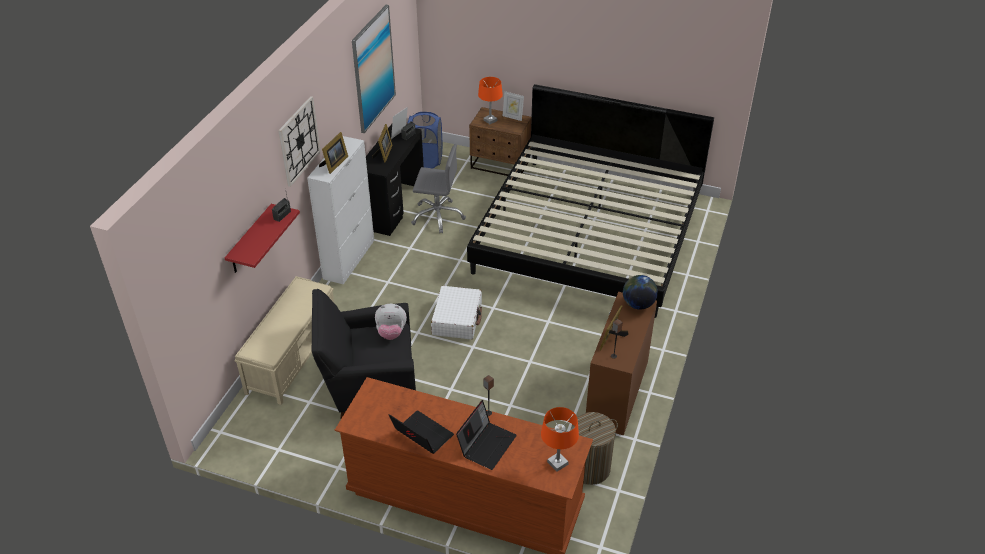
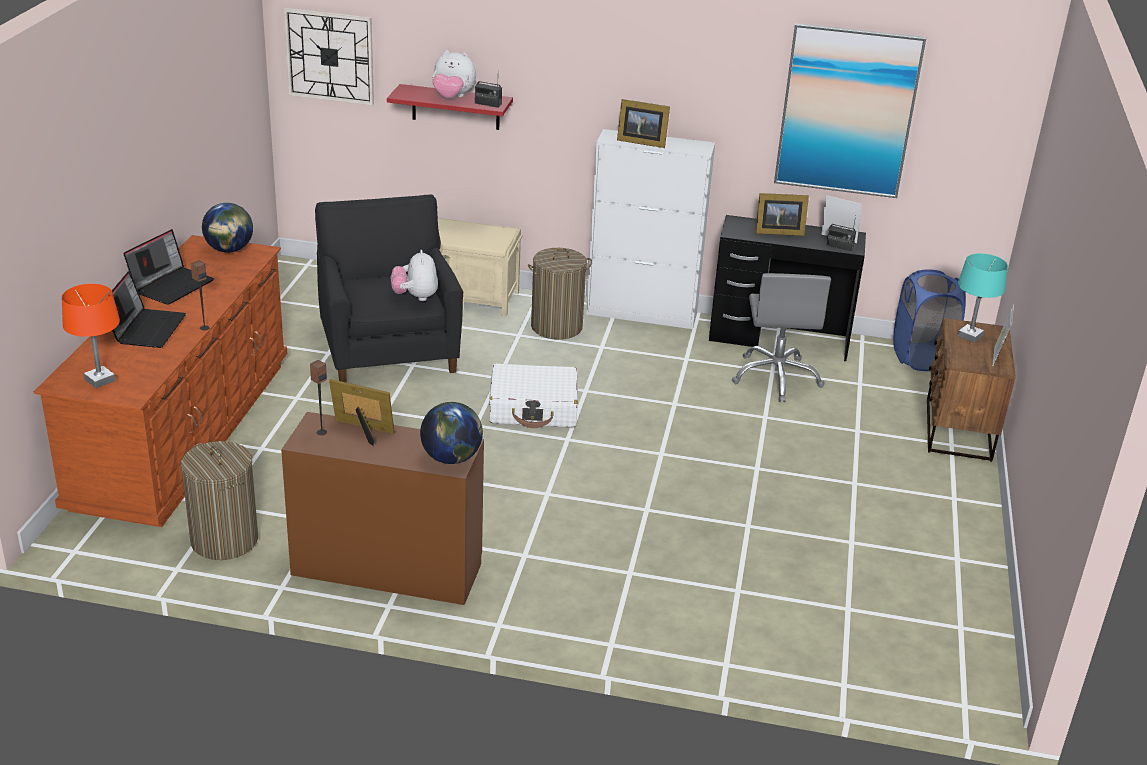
camera: 80 degrees right, 10 degrees down
(263, 231) = (452, 97): none -> plush toy
(299, 141) = (604, 66): wall clock -> wall clock (330, 56)
(357, 299) = (556, 327): none -> laundry basket
(367, 405) = (229, 250): none -> globe
(487, 444) = (146, 328): laptop -> laptop turned 105 degrees counterclockwise
(490, 120) = (970, 336): orange table lamp -> turquoise table lamp
(589, 232) = (805, 536): bed -> none

